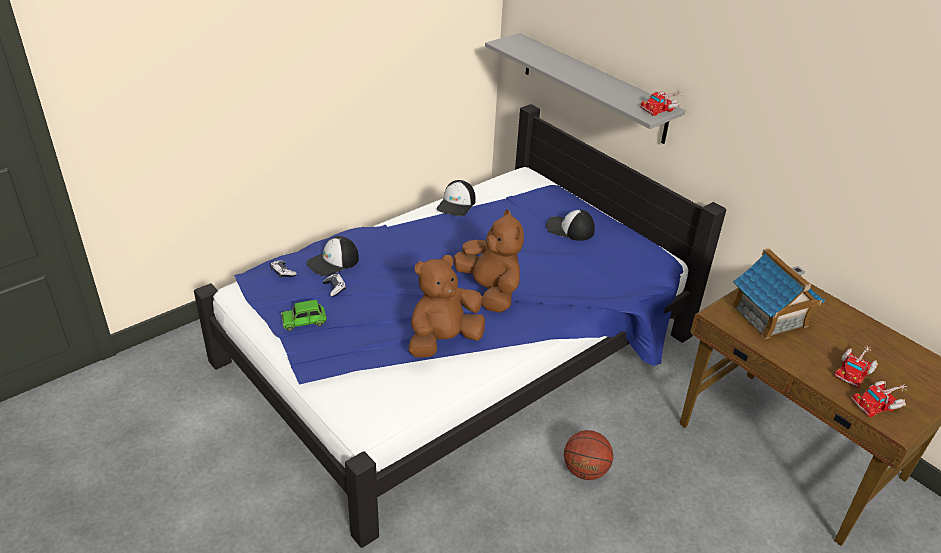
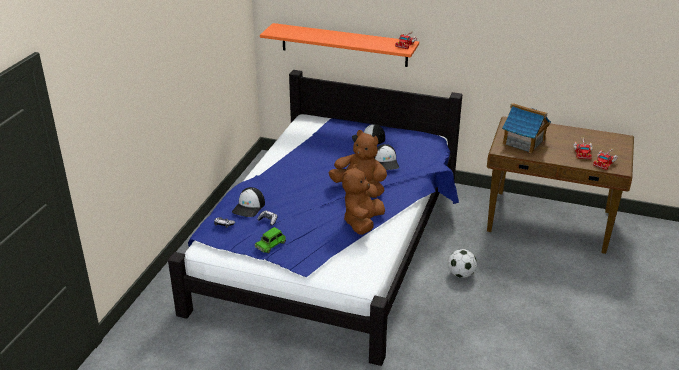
camera: 30 degrees left, 5 degrees down
(456, 204) = (286, 148): cap -> cap (386, 162)
(585, 471) = (461, 274): basketball -> football
(593, 87) = (344, 45): grey shelf -> orange shelf

